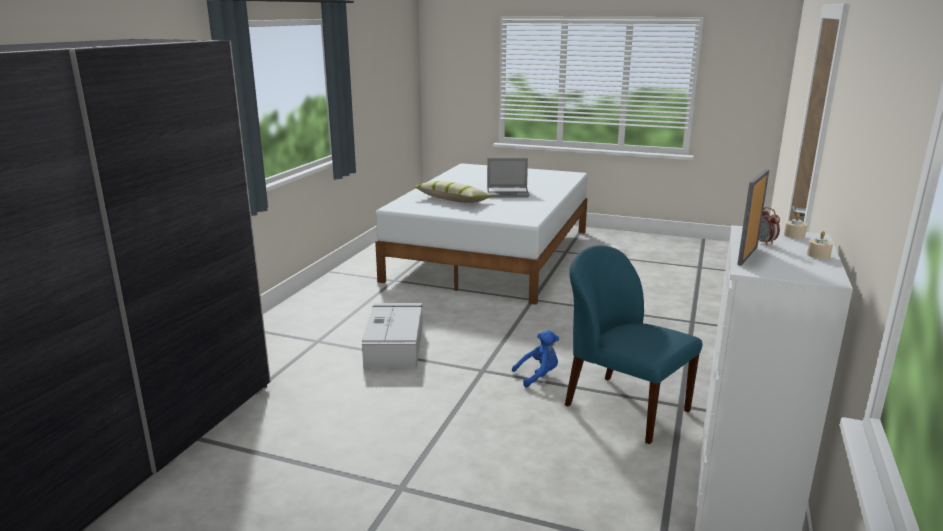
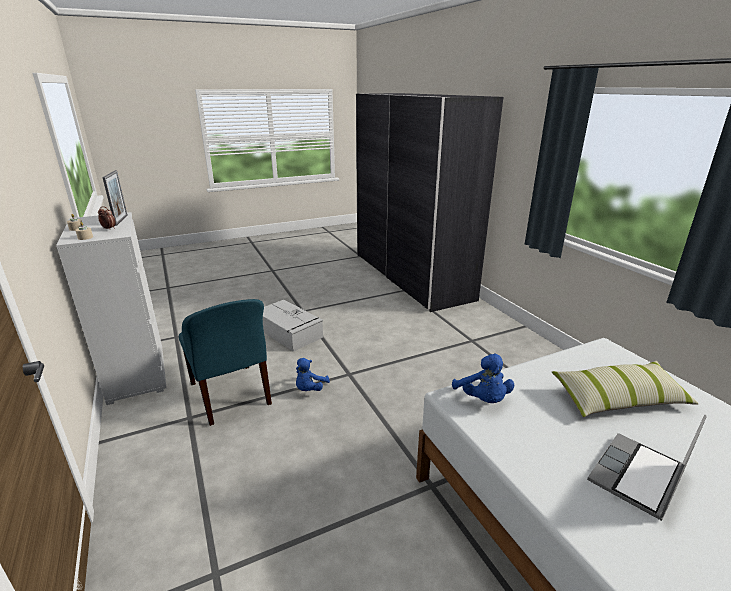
camera: 135 degrees right, 5 degrees up
(394, 345) = (429, 361): grey storage box -> grey storage box (289, 332)
(514, 216) = (483, 399): none -> blue plush toy
(624, 407) = (231, 395): blue chair -> blue chair turned 60 degrees clockwise

